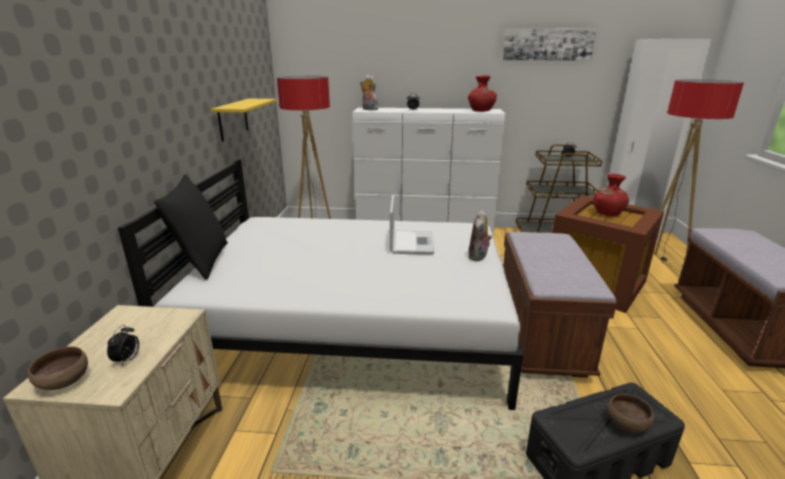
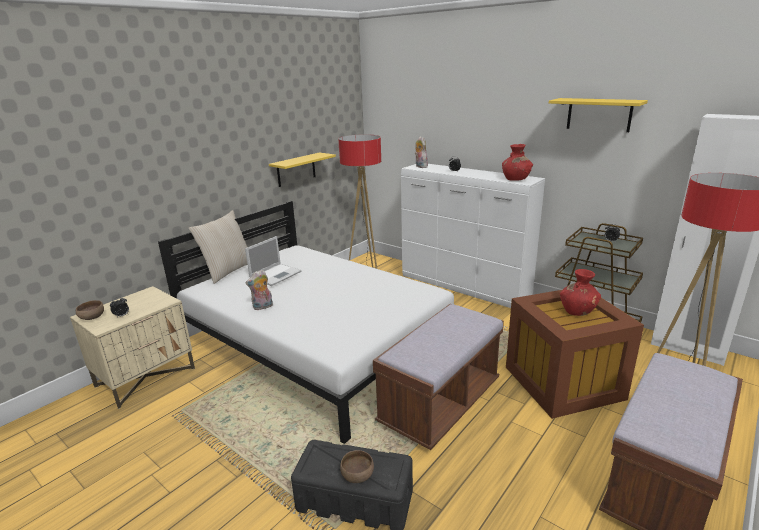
camera: 35 degrees right, 0 degrees up
(202, 261) = (228, 271): black pillow -> beige pillow
(411, 242) = (364, 291): laptop -> laptop (276, 274)
(478, 257) = (392, 317): plush toy -> plush toy (262, 307)
(547, 44) = (599, 114): picture -> yellow shelf

